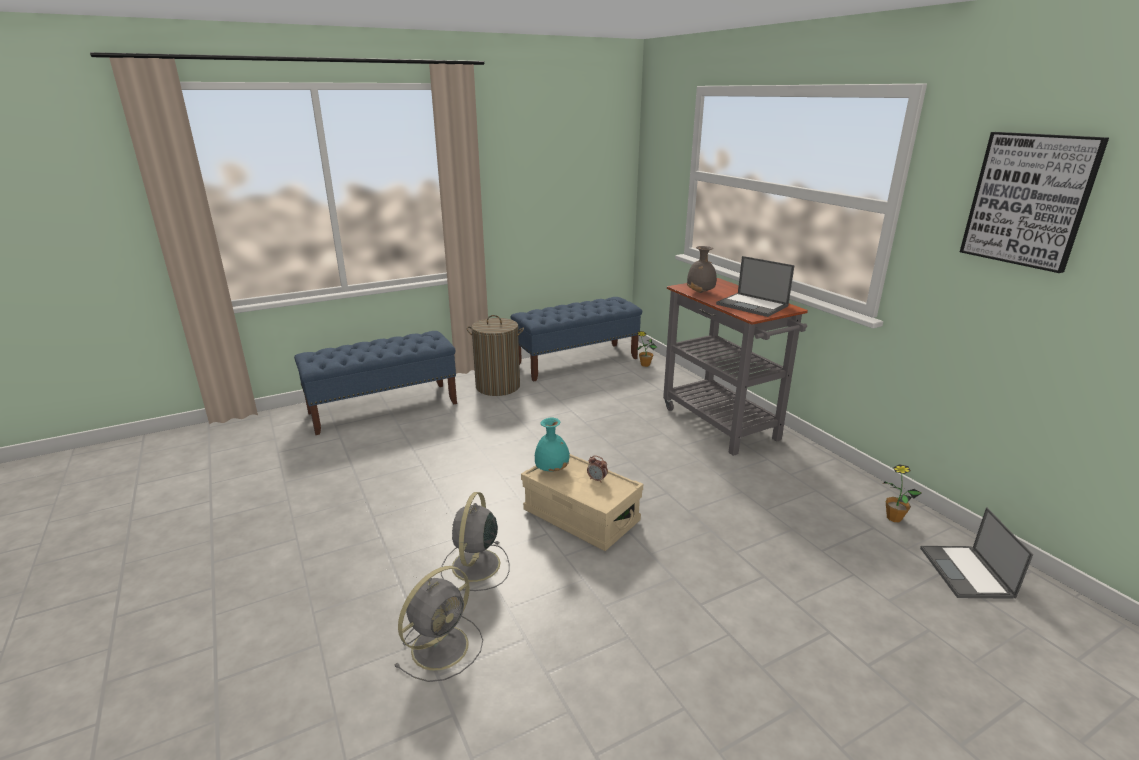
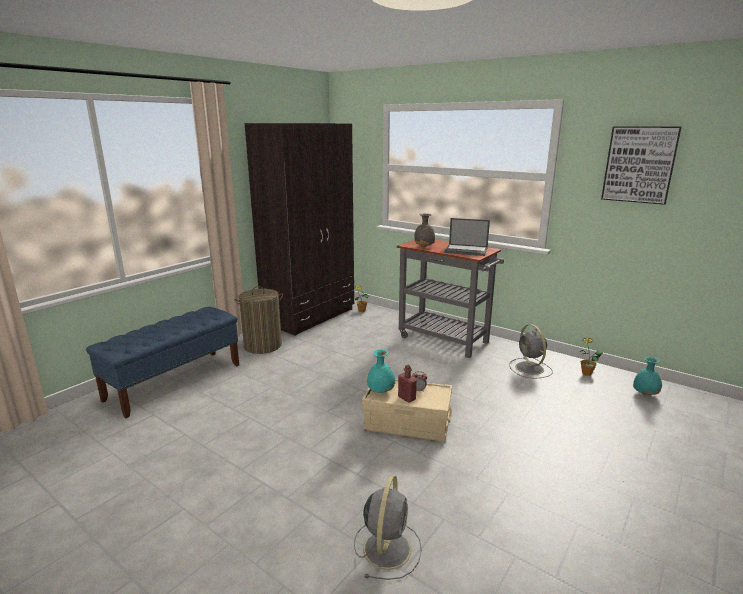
camera: 25 degrees left, 5 degrees down
(475, 567) = (361, 481): grey fan -> grey fan (530, 369)
(574, 486) = (406, 398): none -> red bottle
(577, 362) = (310, 317): blue bench -> brown wardrobe
(967, 573) = (645, 394): laptop -> turquoise vase

